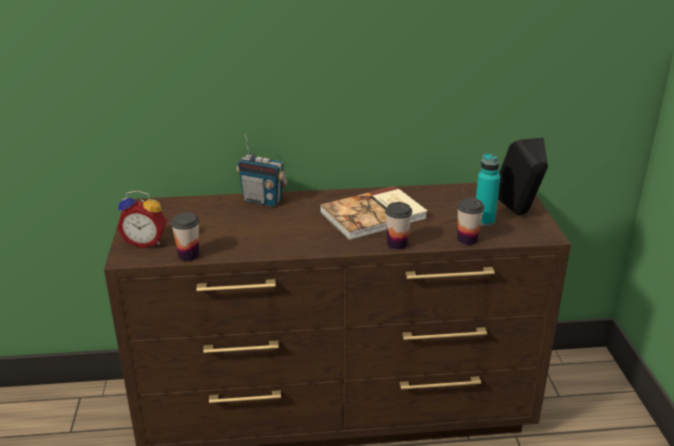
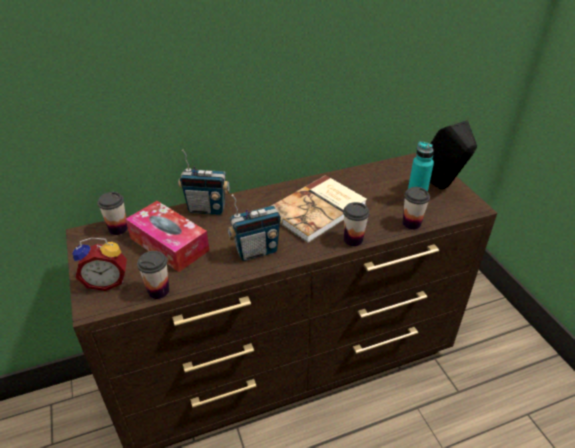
camera: 15 degrees left, 10 degrees up
(172, 205) = (118, 229): none -> cup
(214, 222) = (169, 244): none -> tissue box
(294, 239) = (256, 251): none -> radio

